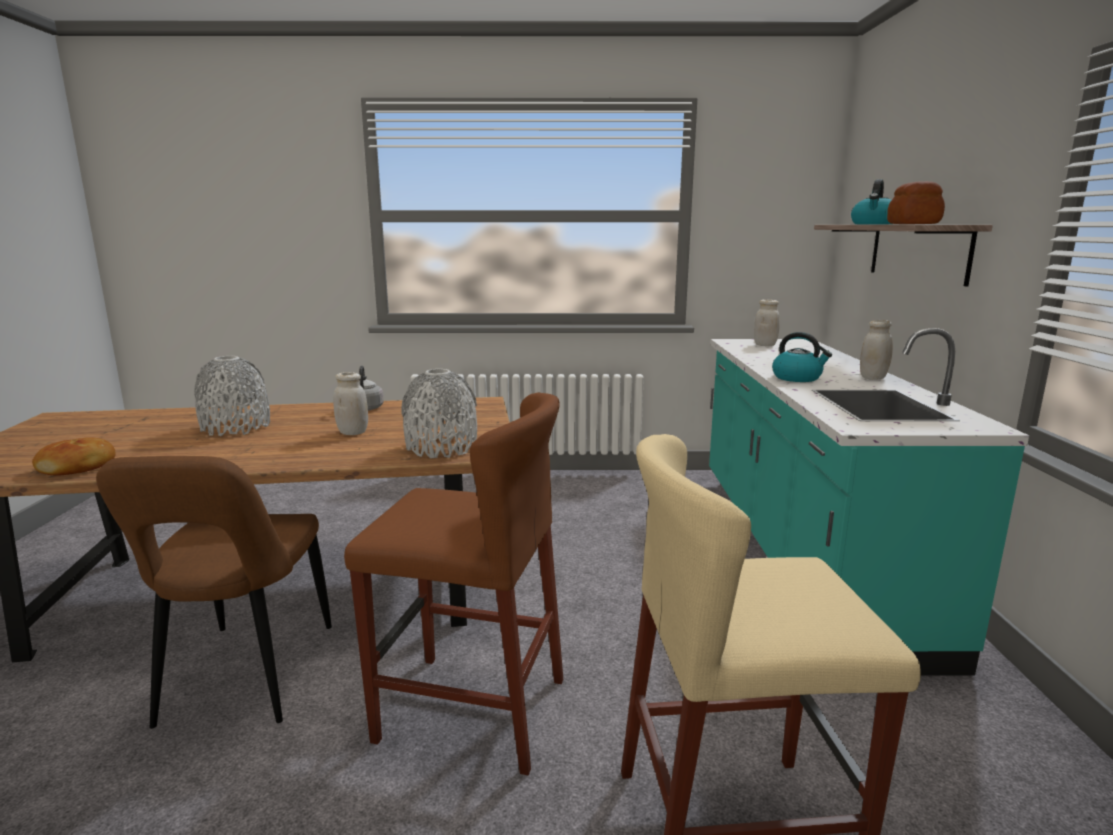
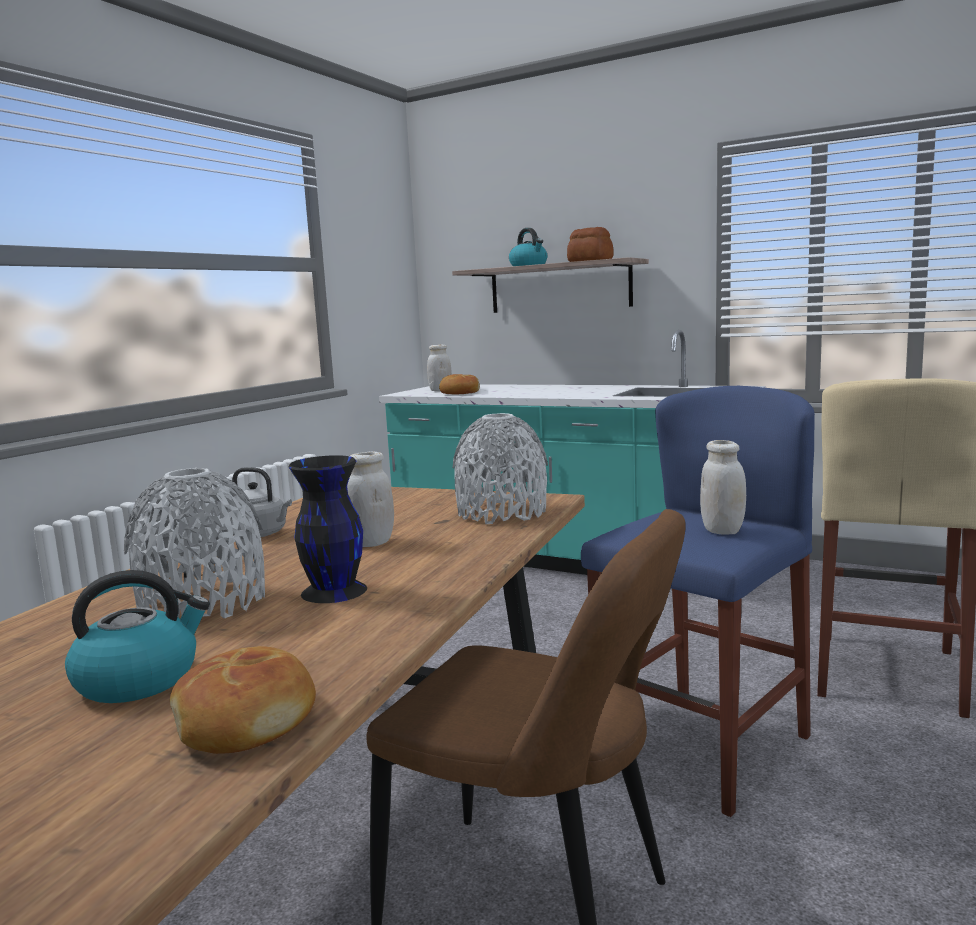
camera: 60 degrees left, 5 degrees down
(254, 444) = (332, 591): none -> black vase
(471, 709) = (703, 748): brown stool -> blue stool
(757, 351) = (459, 393): none -> bread
(797, 378) = (572, 394): kettle -> kettle (139, 679)
(873, 378) = (597, 387): white jar -> white jar (722, 530)

